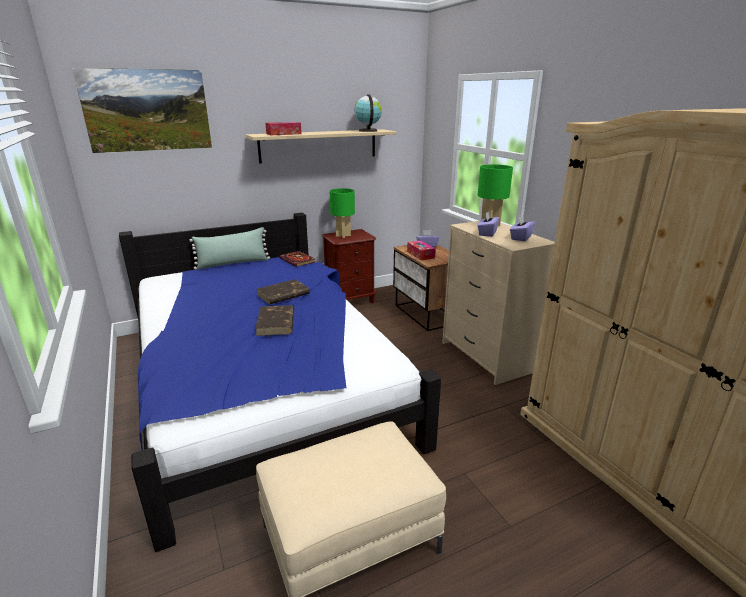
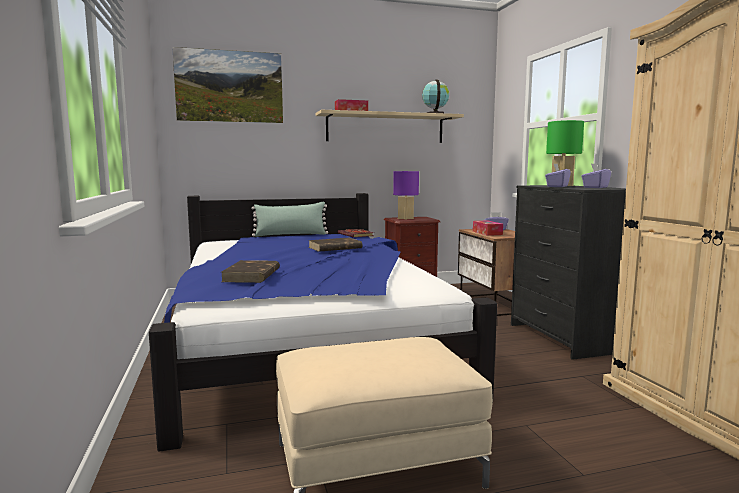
camera: 10 degrees right, 15 degrees down
(276, 323) = (322, 260): brown book -> brown book (251, 275)
(343, 235) = (405, 218): green table lamp -> purple table lamp
(485, 357) = (562, 338): beige dresser -> black dresser

